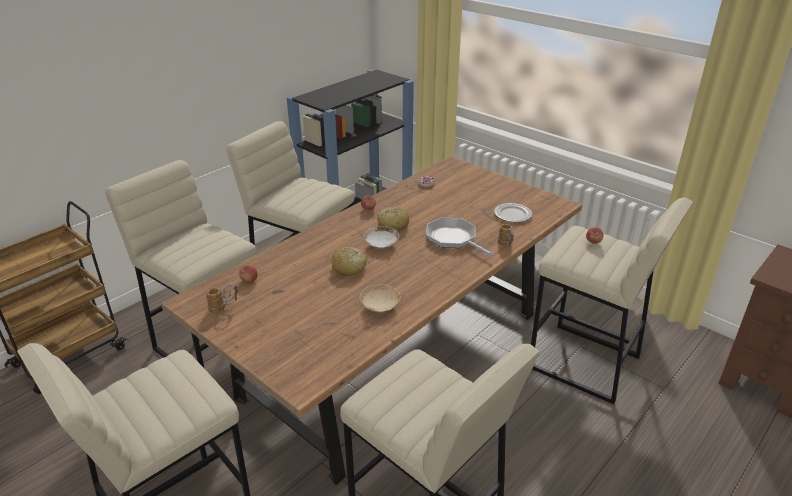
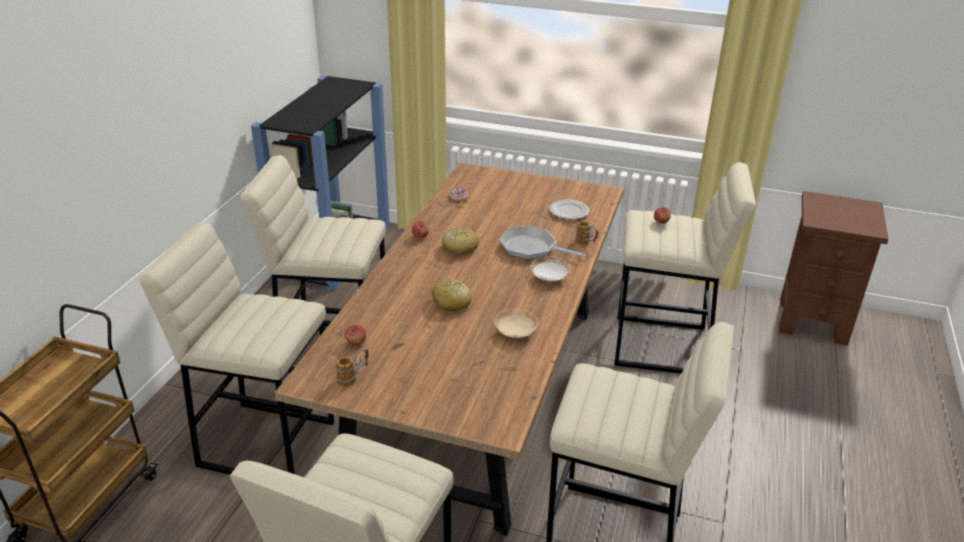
camera: 25 degrees left, 0 degrees up
(381, 245) = (465, 271): white plate -> white plate (549, 278)

